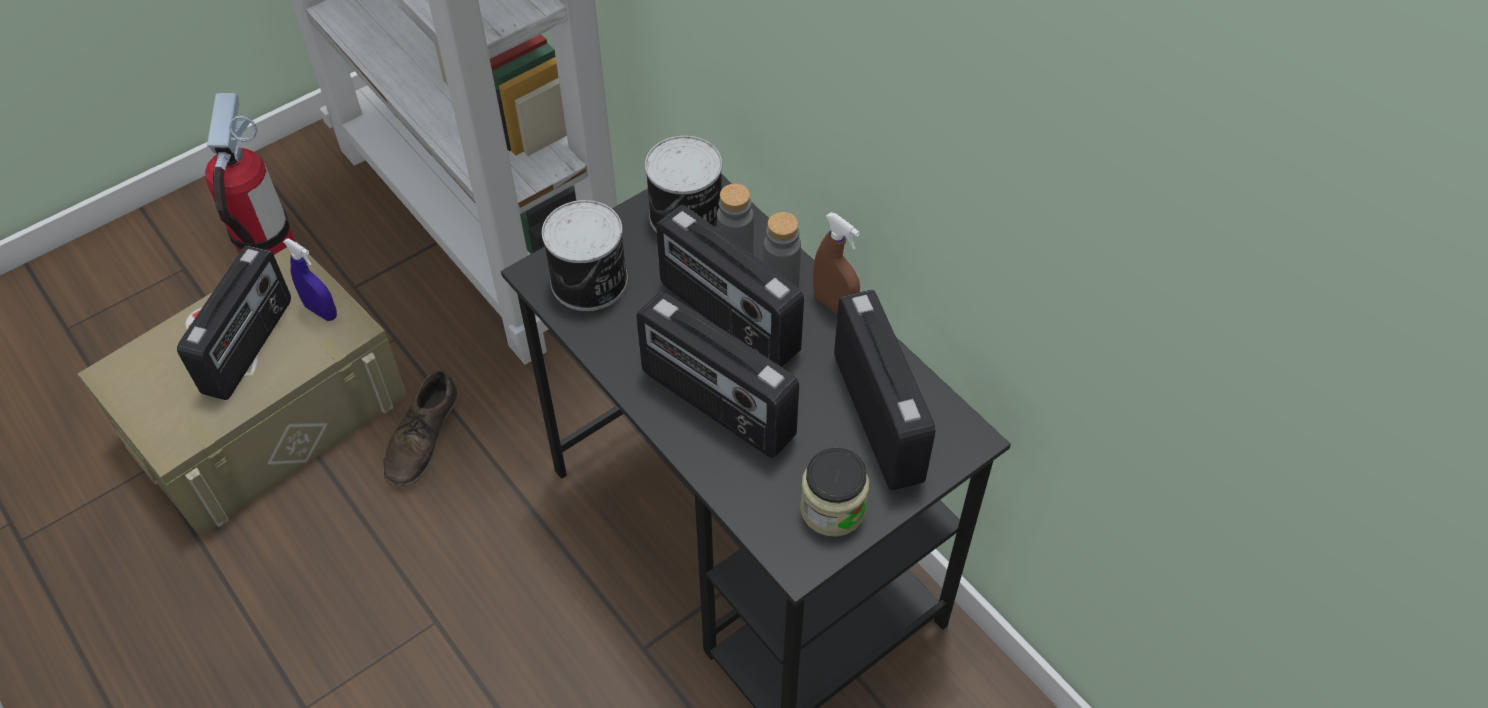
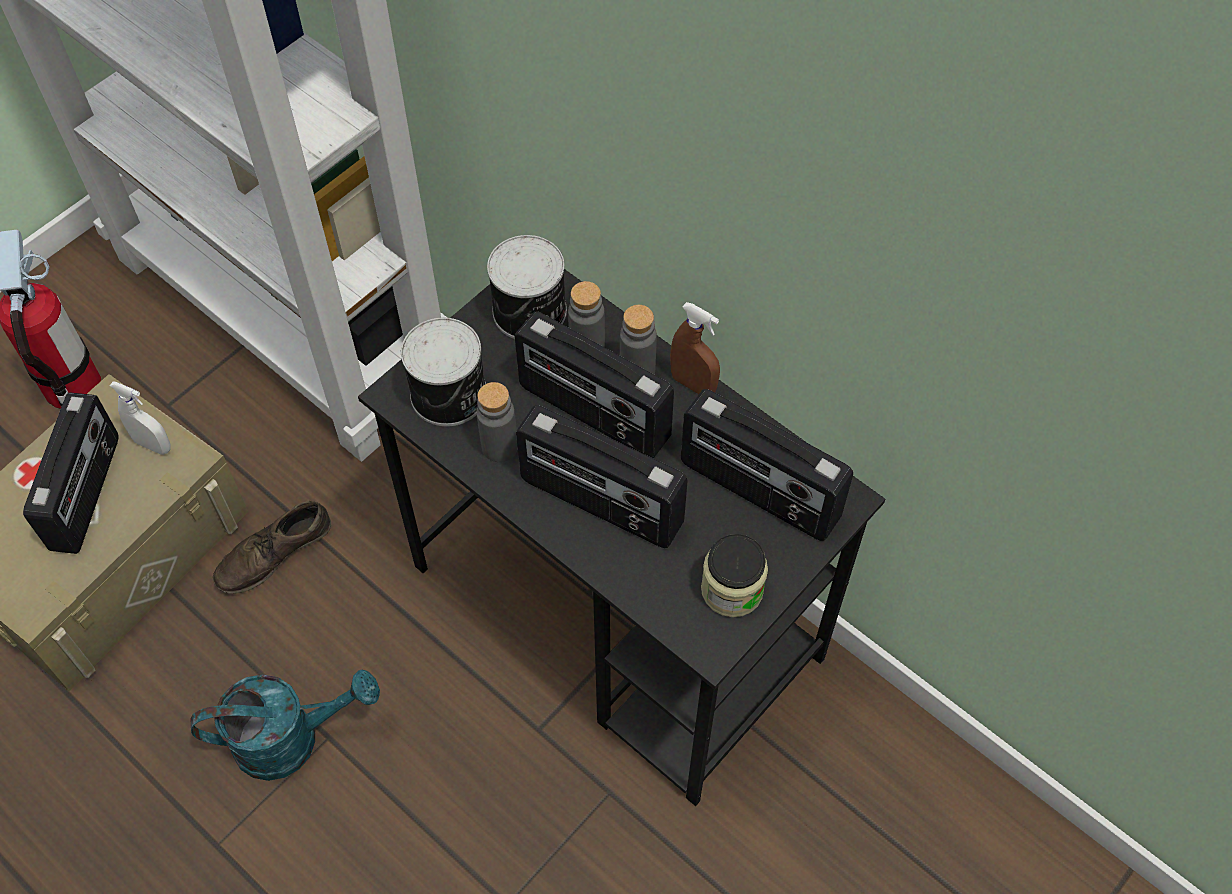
camera: 10 degrees left, 5 degrees up
(321, 311) = (153, 445): blue spray bottle -> white spray bottle
(400, 616) = (292, 738): none -> turquoise watering can
(422, 438) = (274, 553): brown shoe -> brown shoe turned 45 degrees clockwise
(628, 337) = (500, 447): none -> grey bottle
(879, 417) = (758, 492): radio -> radio turned 150 degrees clockwise

